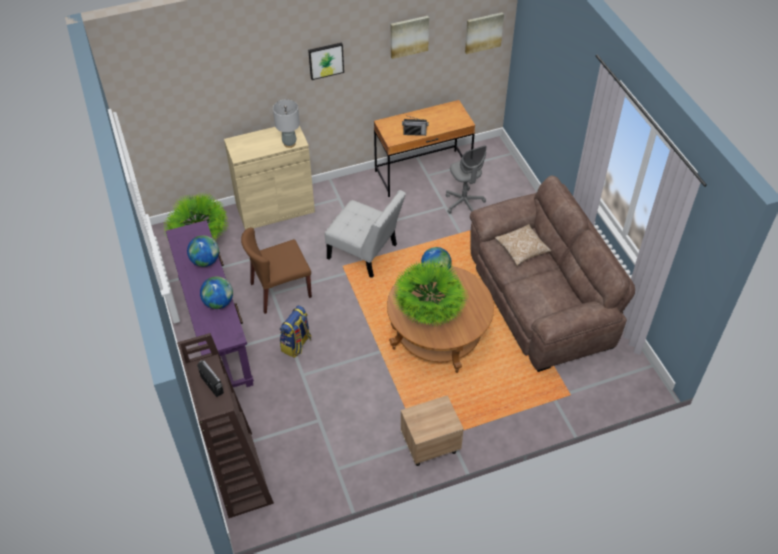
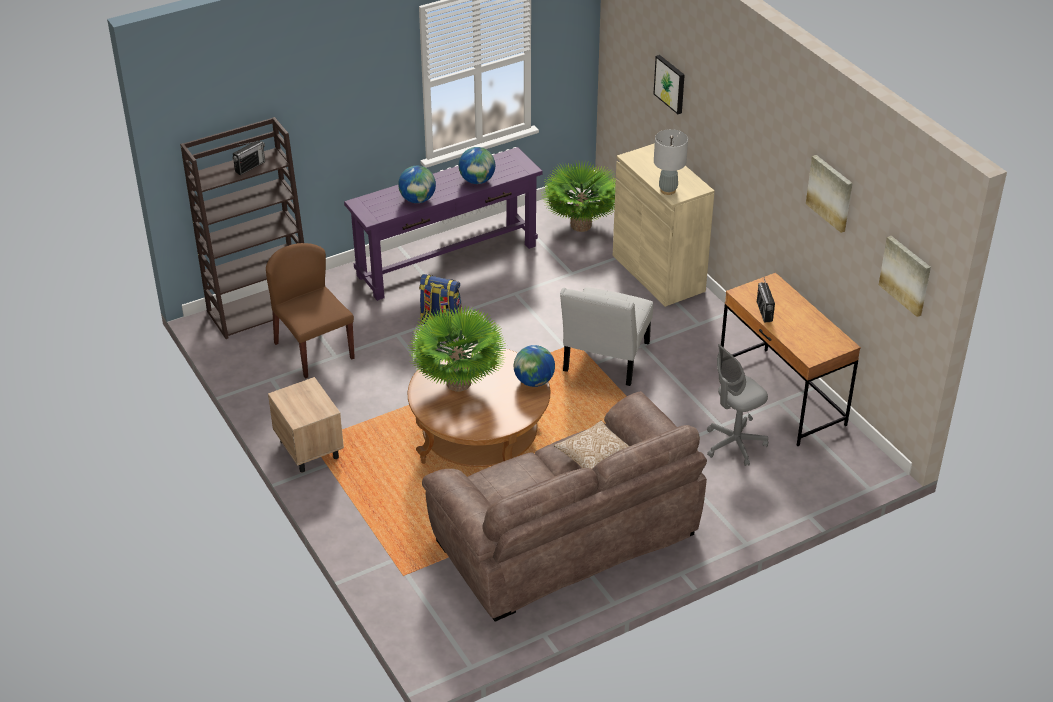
camera: 80 degrees right, 10 degrees down
(280, 290) = (521, 298): brown chair -> brown chair (313, 350)
(326, 60) = (754, 139): picture -> picture (670, 84)

